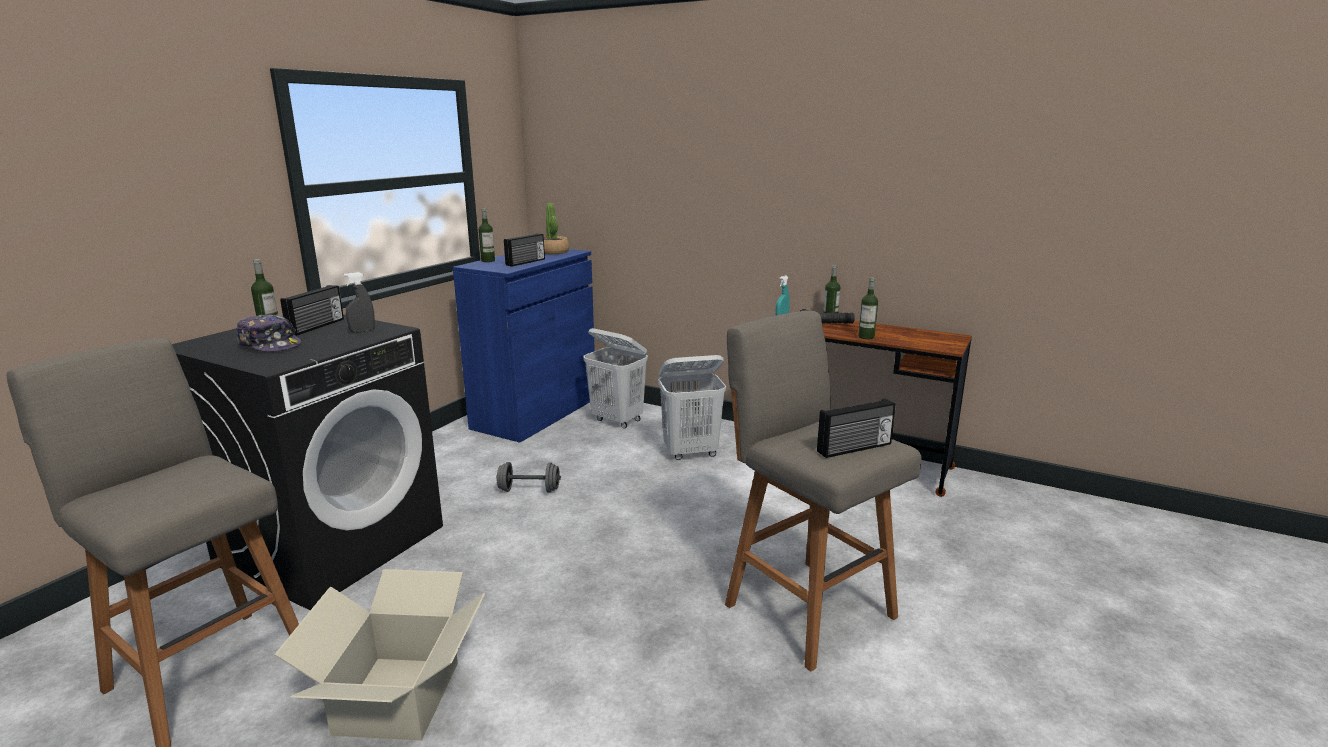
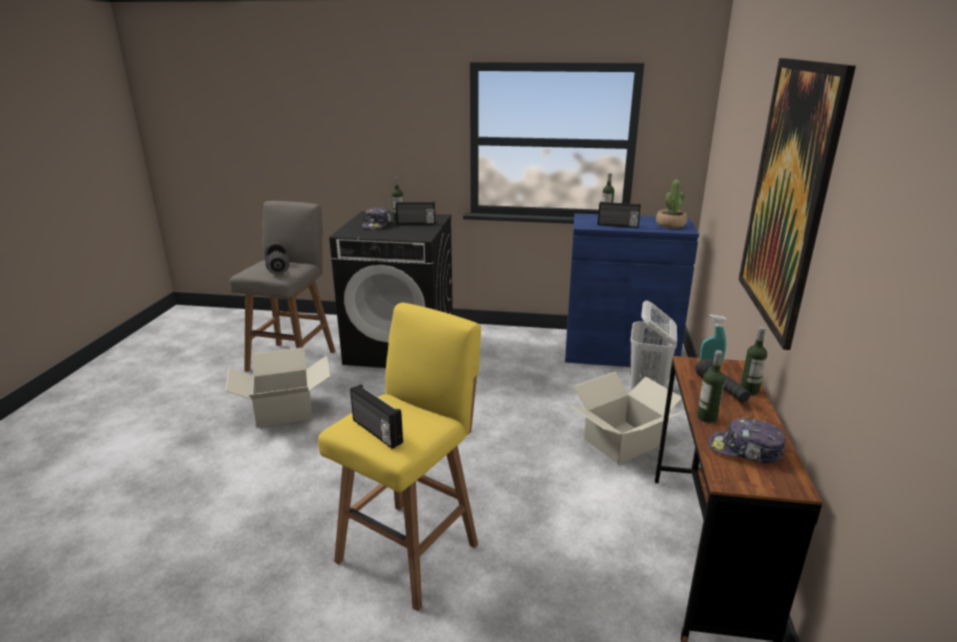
camera: 70 degrees right, 5 degrees up
(362, 331) = (415, 232): grey spray bottle -> none
(529, 490) = (499, 386): grey dumbbell -> grey dumbbell (278, 268)
(691, 453) = (622, 442): white laundry basket -> cardboard box
(787, 169) = (787, 196): none -> picture
(805, 607) = (411, 549): grey stool -> yellow stool
(912, 337) = (745, 450): none -> cap

